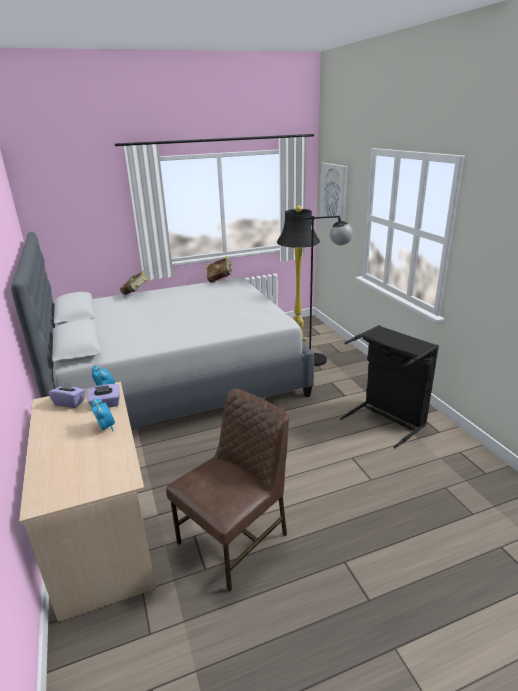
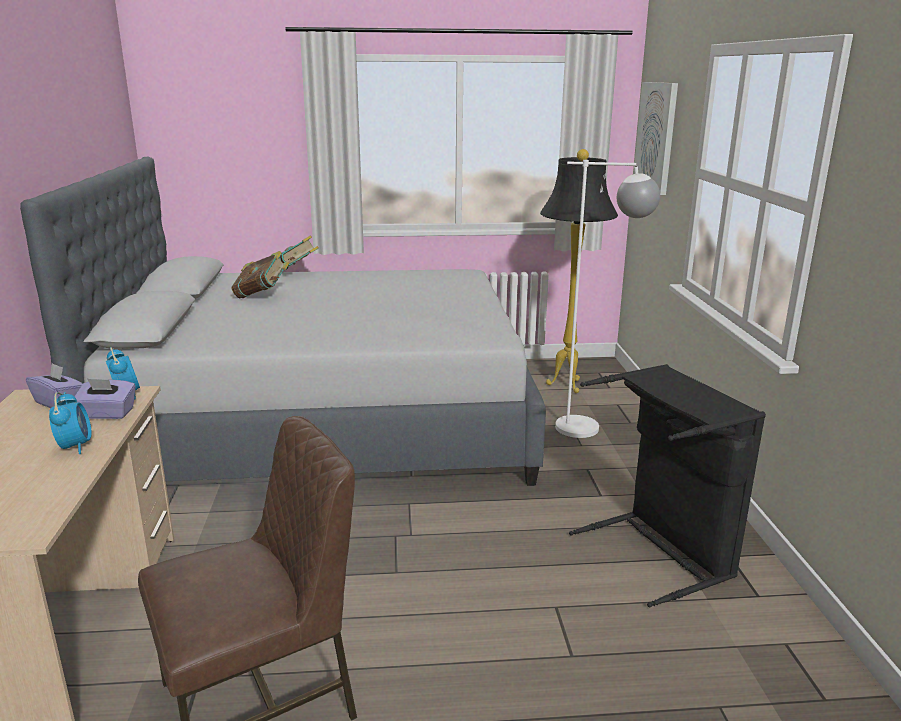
camera: 15 degrees right, 5 degrees down
(219, 280) = (439, 269): book -> book (262, 296)
(323, 359) = (593, 429): black floor lamp -> white floor lamp

